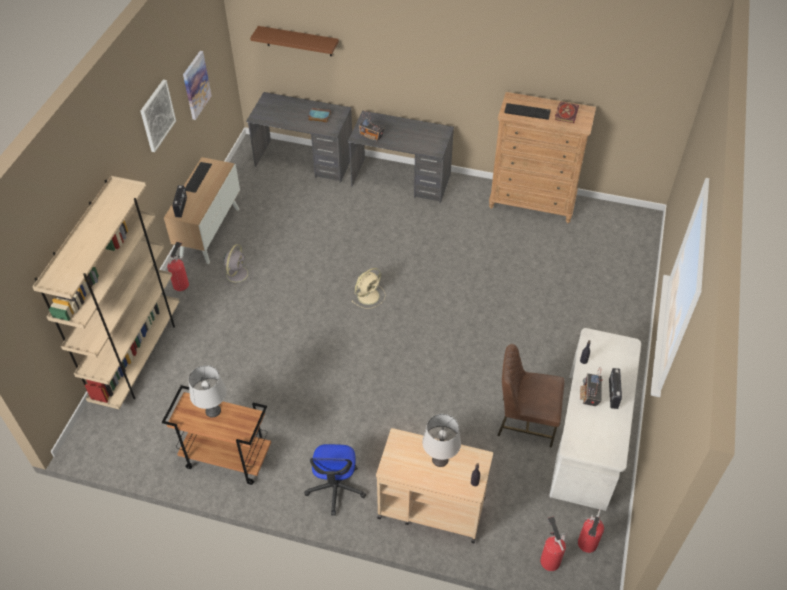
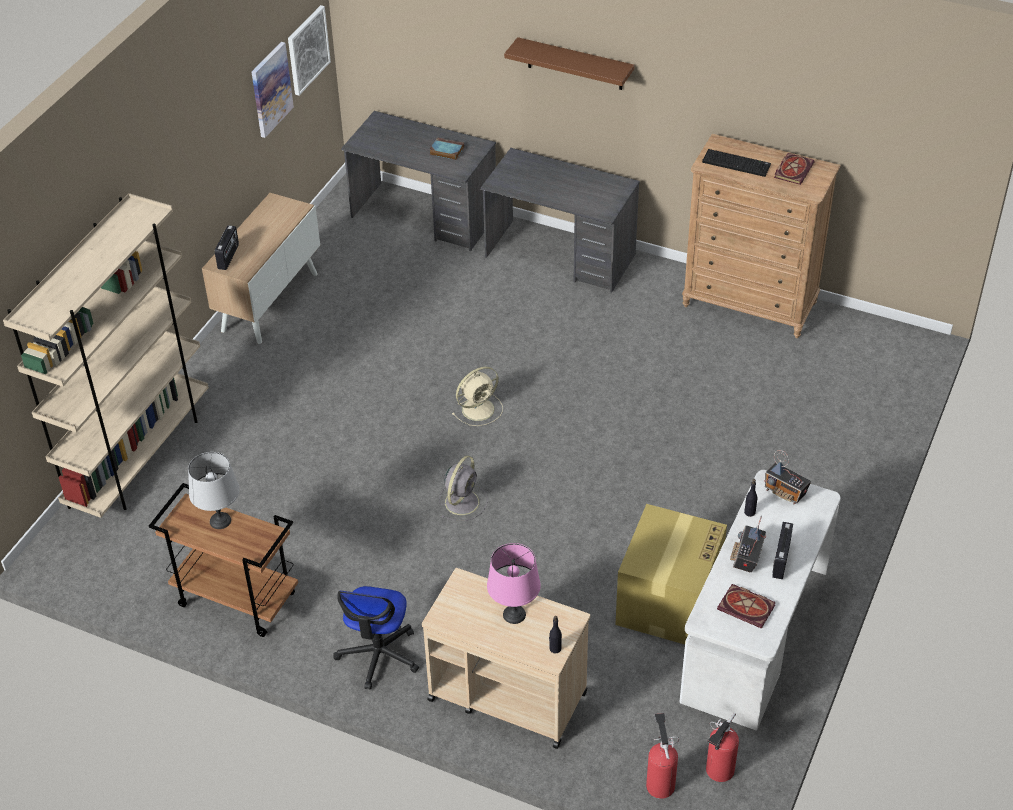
camera: 10 degrees right, 5 degrees down
(157, 115) = (206, 123): picture -> picture (307, 49)
(181, 283) = (217, 366): fire extinguisher -> none
(198, 177) = (259, 219): keyboard -> none
(237, 273) = (298, 360): grey fan -> grey fan (462, 501)
(298, 41) = (425, 40): brown shelf -> brown shelf (575, 64)
(371, 136) = (516, 184): radio -> radio (785, 492)
(439, 459) = (514, 614): grey table lamp -> pink table lamp
(525, 421) = (668, 600): brown chair -> cardboard box
(599, 433) = (747, 607): none -> book

